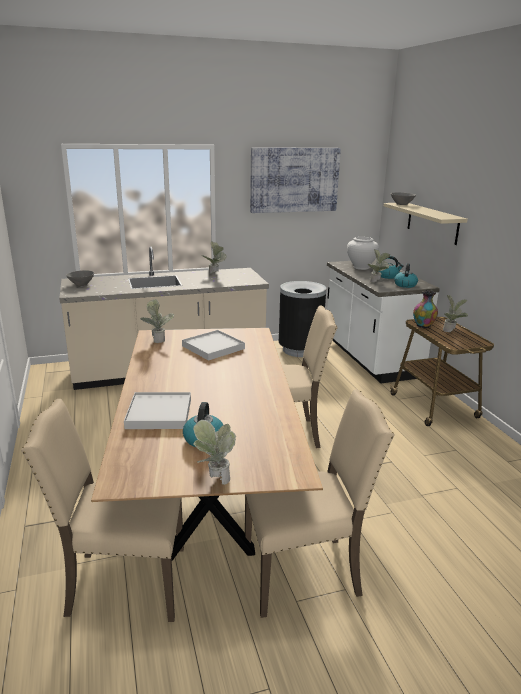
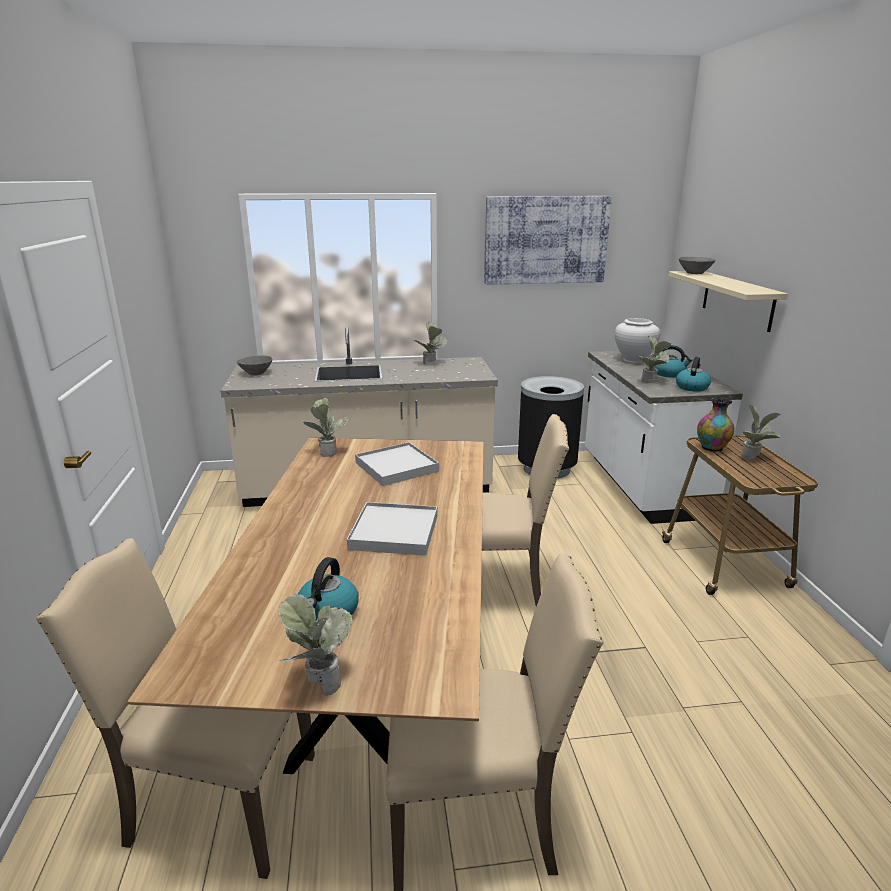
camera: 10 degrees right, 0 degrees up
(159, 414) = (282, 564): white tray -> white tray (394, 532)

